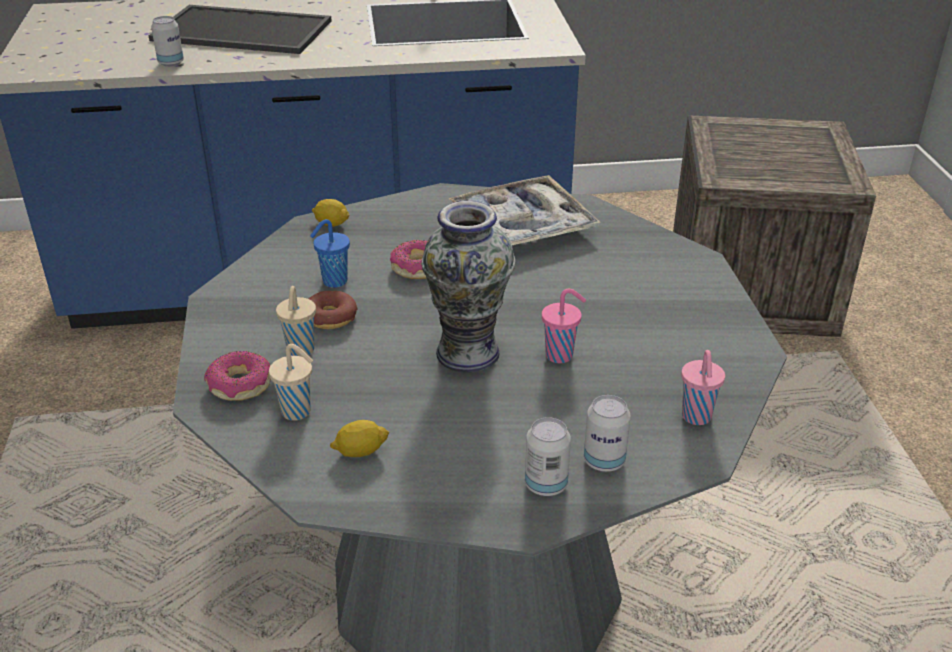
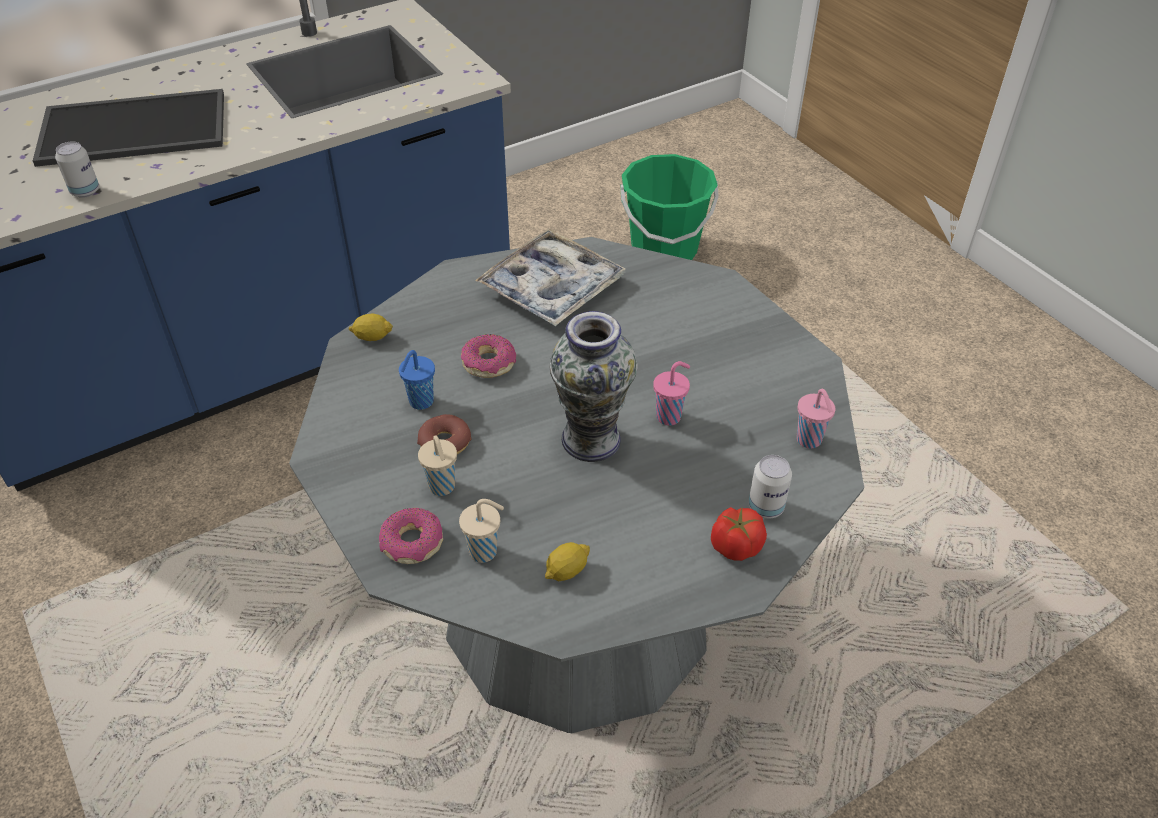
camera: 25 degrees left, 10 degrees up
(546, 485) = (735, 546): can -> tomato
(750, 288) = (663, 251): crate -> green bucket

